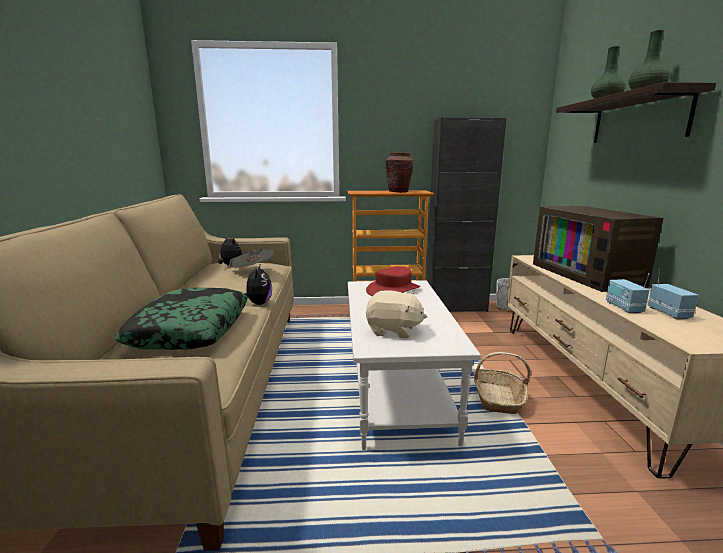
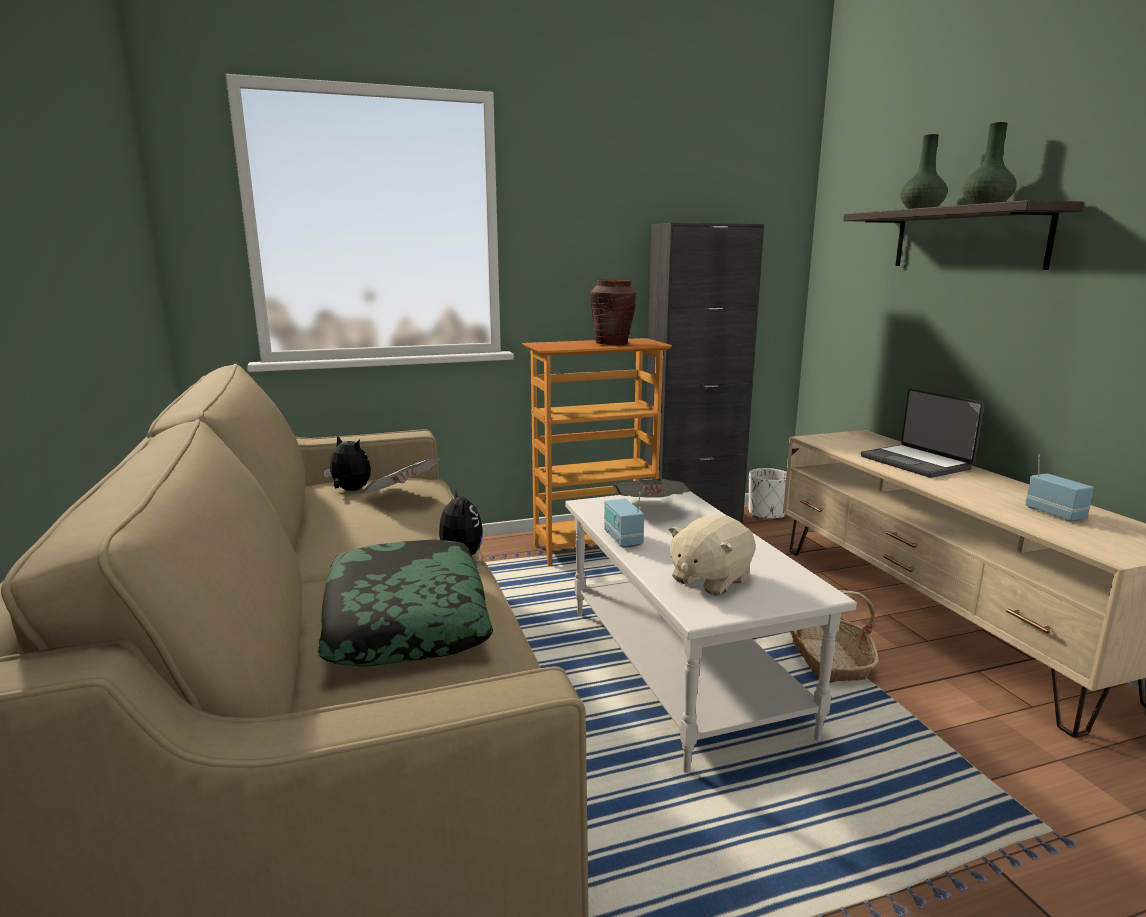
camera: 15 degrees left, 0 degrees up
(393, 290) = (650, 509): red hat -> newspaper
(393, 330) = (709, 579): beige plush toy -> beige plush toy turned 135 degrees clockwise
(588, 275) = (916, 462): television -> laptop
(623, 307) = (998, 511): radio -> radio (622, 539)

